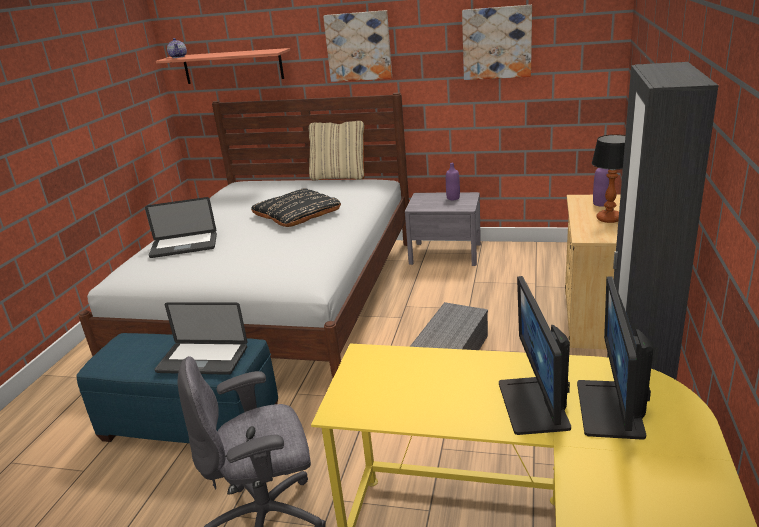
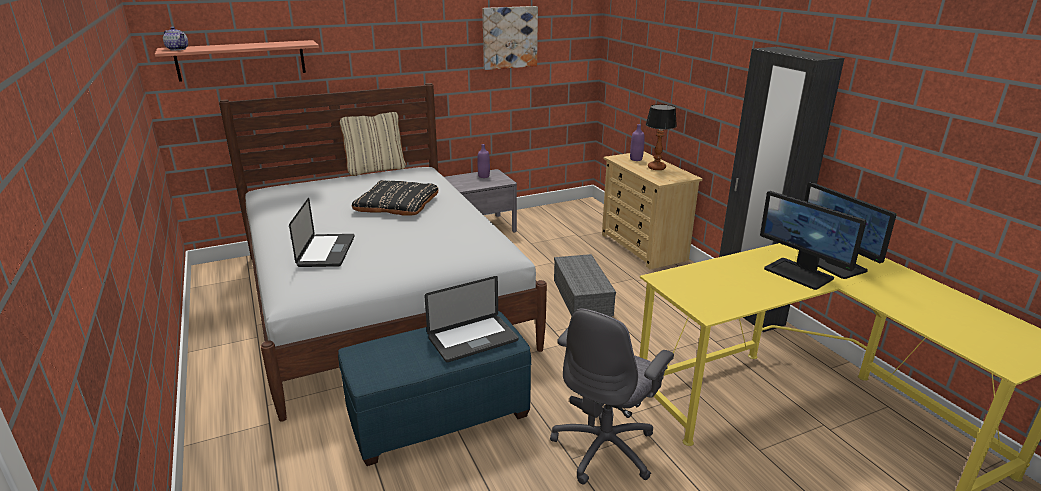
camera: 40 degrees left, 0 degrees up
(184, 246) = (326, 251): laptop -> laptop turned 45 degrees counterclockwise
(358, 46) = (387, 39): picture -> none

